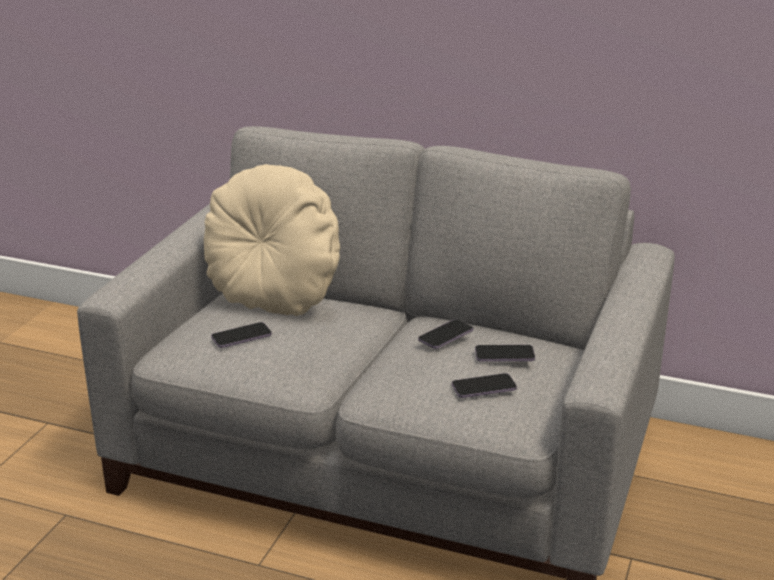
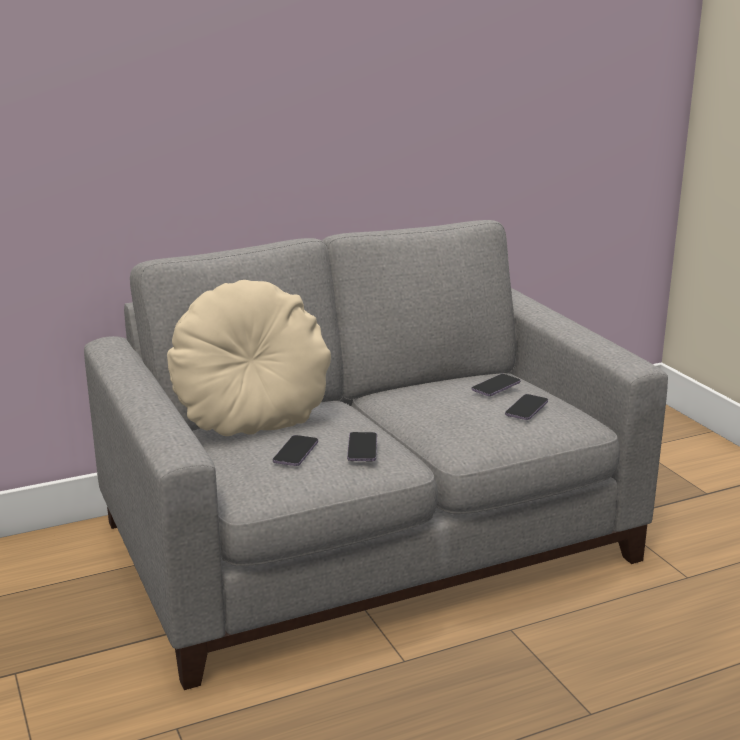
camera: 45 degrees left, 5 degrees down
(445, 336) = (434, 392): phone -> phone (362, 448)

